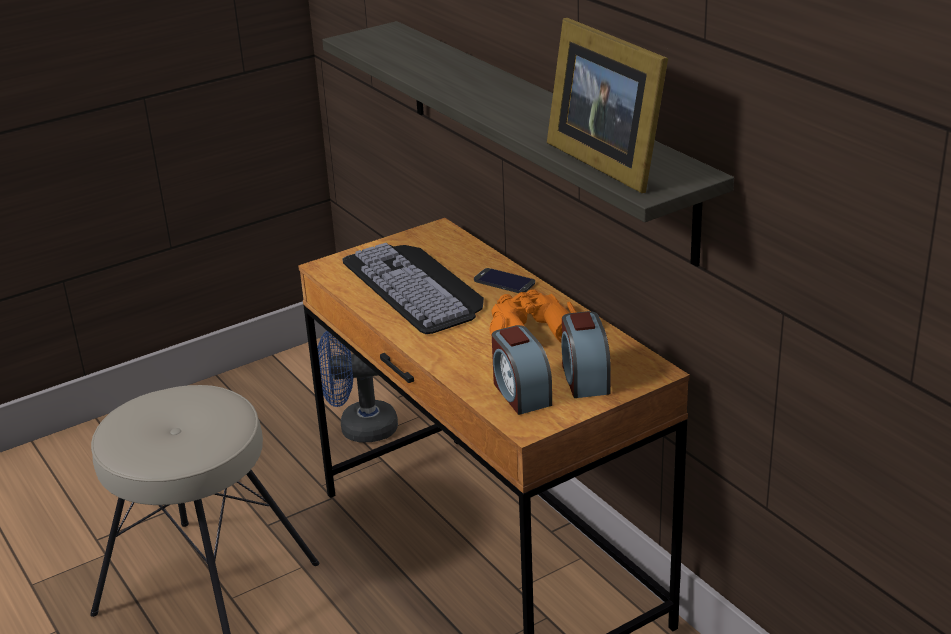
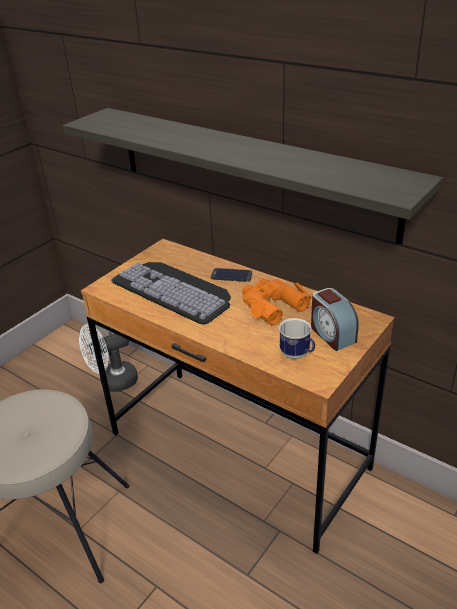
camera: 20 degrees left, 5 degrees up
(359, 428) = (112, 382): blue fan -> white fan
(520, 393) = (298, 355): alarm clock -> mug
(607, 160) = (347, 179): picture frame -> none

